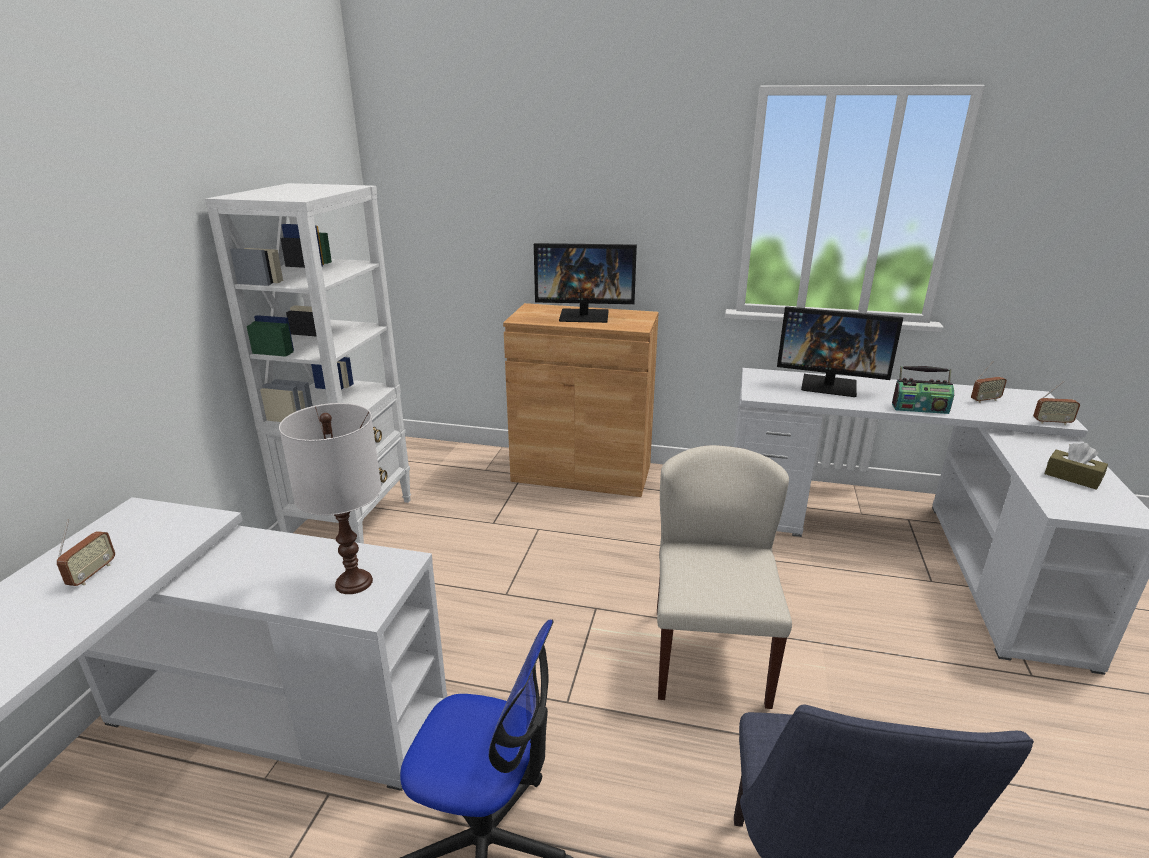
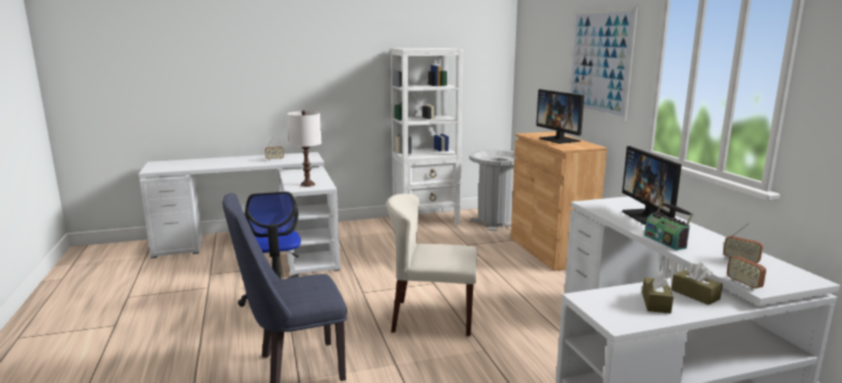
camera: 60 degrees right, 10 degrees down
(441, 468) = (495, 222): none -> grey trash can
(621, 192) = (599, 62): none -> picture
(709, 655) = (432, 318): beige chair -> beige chair turned 150 degrees counterclockwise
(1047, 451) = (695, 294): none -> brown tissue box

